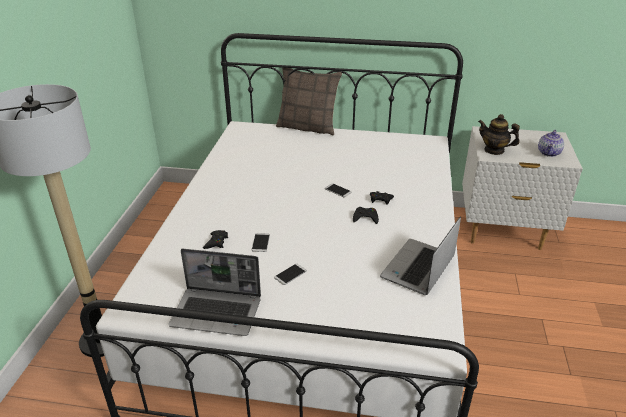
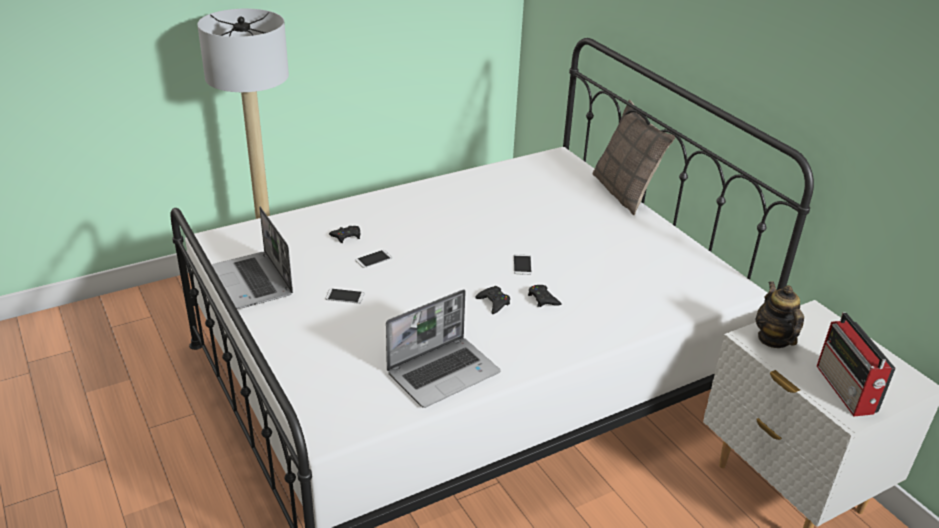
camera: 50 degrees right, 0 degrees up
(418, 269) = (444, 372): laptop -> laptop turned 150 degrees clockwise
(549, 153) = (846, 390): teapot -> radio

